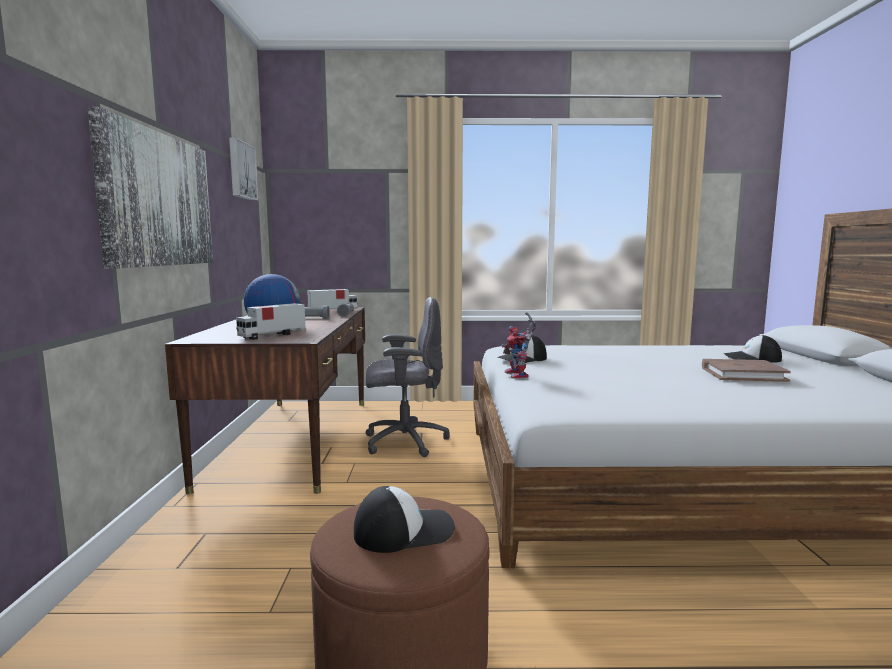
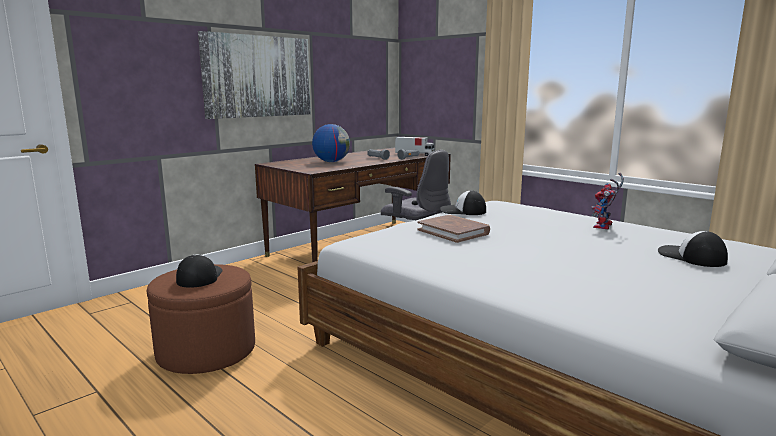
camera: 45 degrees right, 5 degrees up
(241, 170) = (361, 45): picture -> none
(272, 335) = (311, 166): toy truck -> none
(404, 530) = (199, 277): cap -> cap turned 120 degrees counterclockwise
(519, 375) = (415, 220): toy robot -> toy robot (604, 227)
(743, 374) = (598, 262): brown book -> brown book (453, 232)

